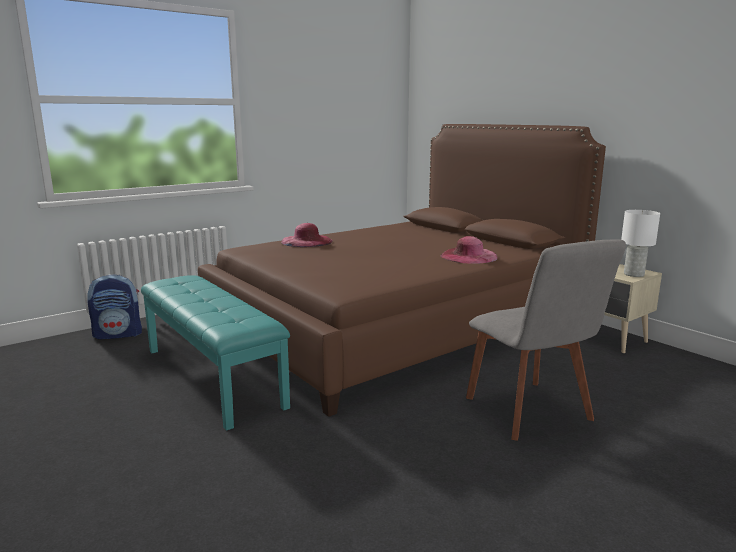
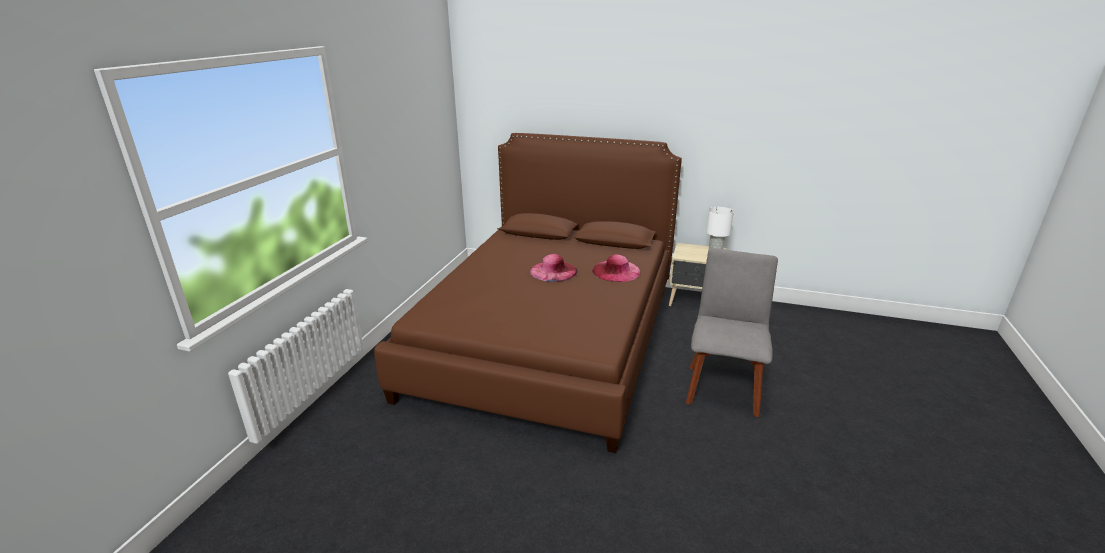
camera: 35 degrees left, 10 degrees up
(119, 334) = (303, 451): backpack -> none
(214, 377) = (477, 457): turquoise bench -> none
(307, 241) = (466, 289): pink hat -> pink hat (553, 271)
(531, 412) = (723, 387): grey chair -> grey chair turned 105 degrees counterclockwise

